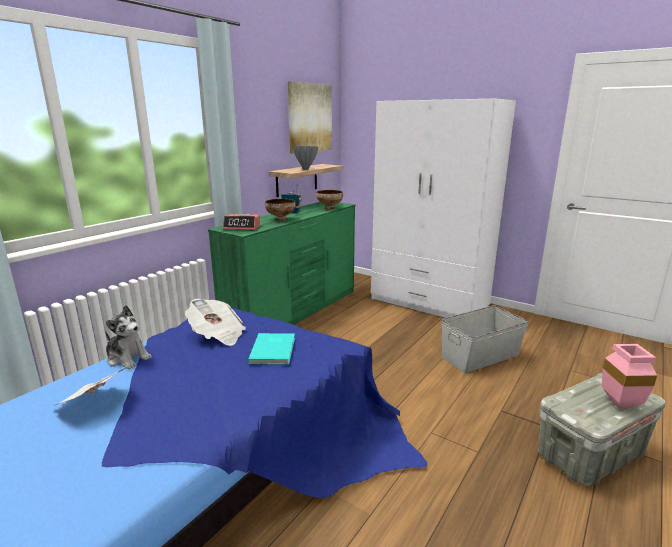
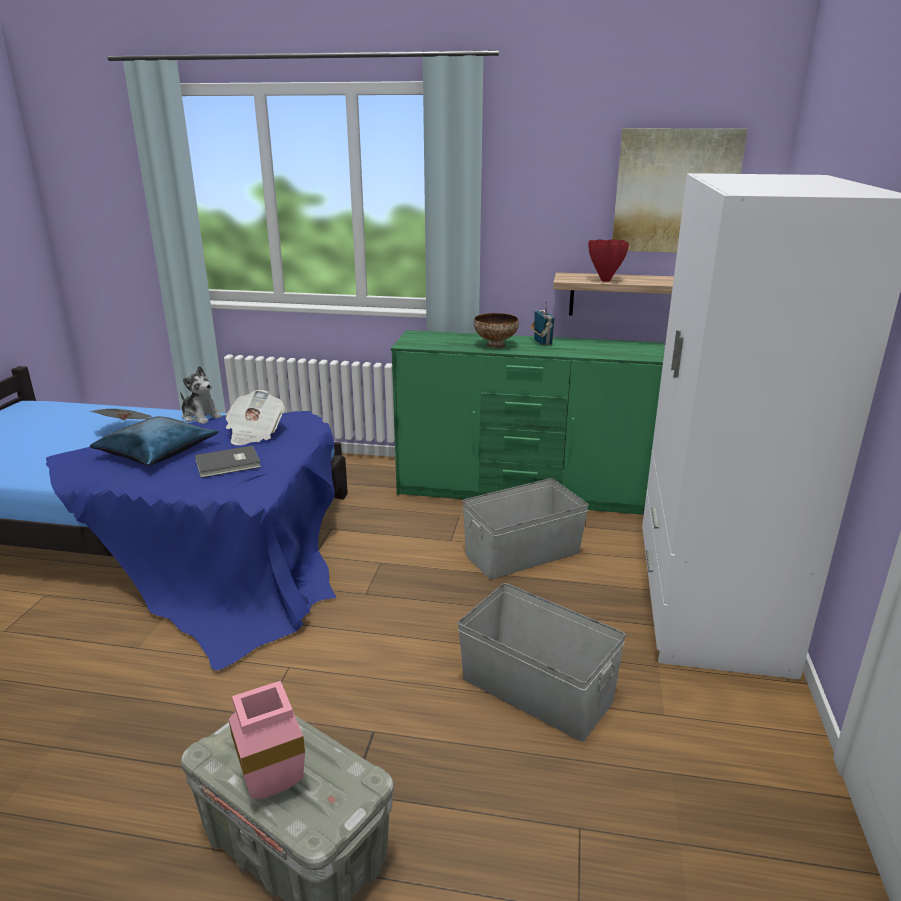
camera: 65 degrees right, 5 degrees up
(128, 358) = (201, 417): plush toy -> plush toy turned 60 degrees counterclockwise
(193, 385) = (157, 451): none -> blue pillow
(242, 227) = (430, 339): alarm clock -> none
(274, 350) = (229, 464): turquoise book -> grey book
(305, 169) = (604, 280): grey vase -> red vase
(330, 208) = (608, 354): bowl -> none
(361, 329) = (523, 554): none -> grey storage box

